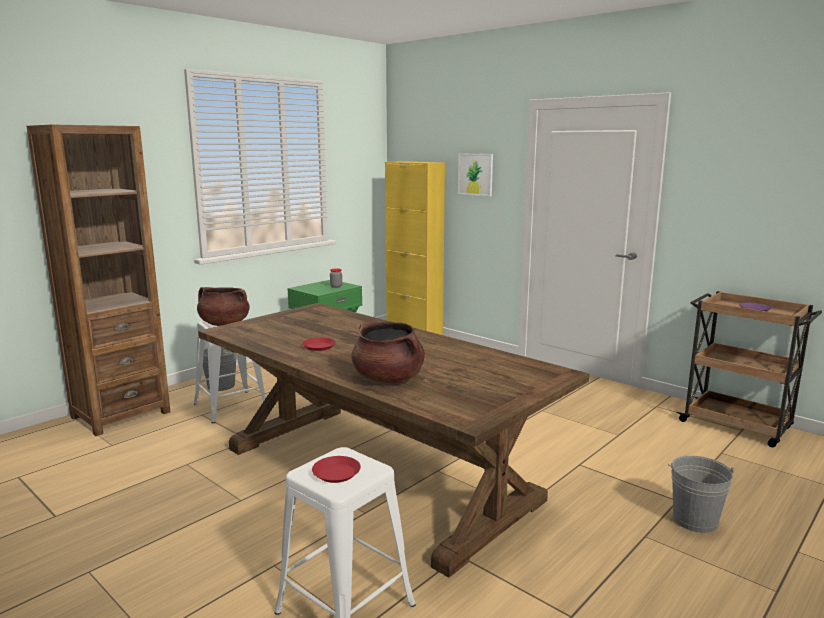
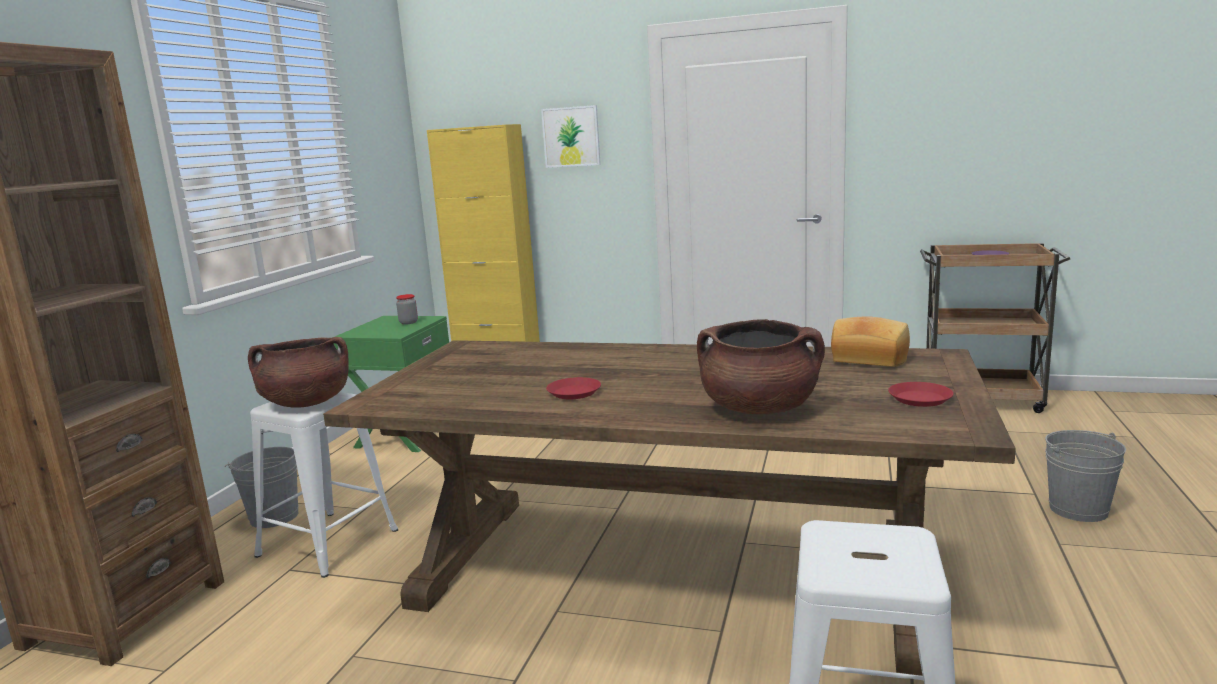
camera: 25 degrees left, 0 degrees up
(336, 473) = (873, 559): red plate -> red plate (920, 399)
(513, 364) = (870, 358): none -> bread

